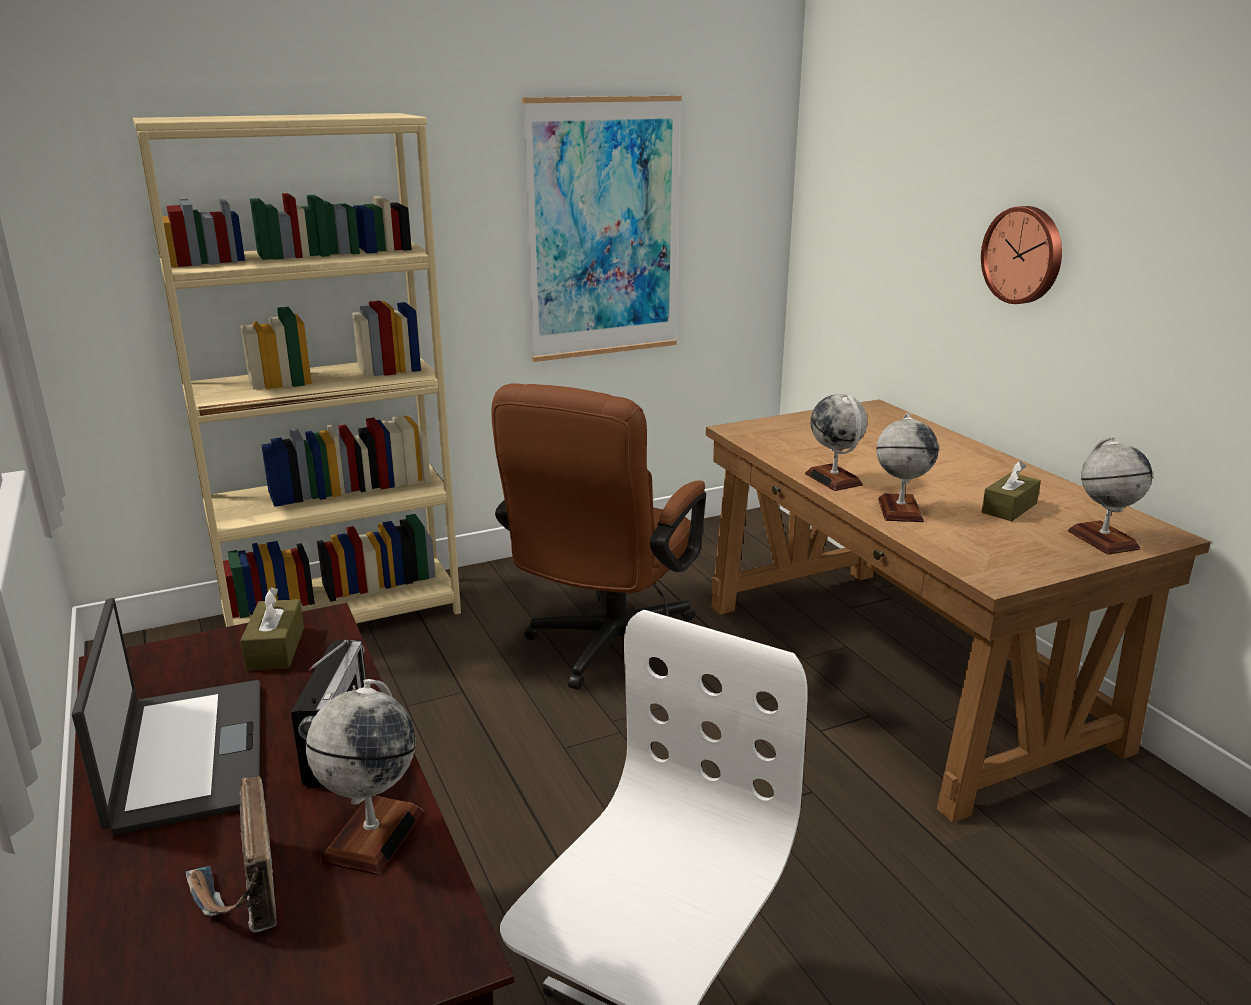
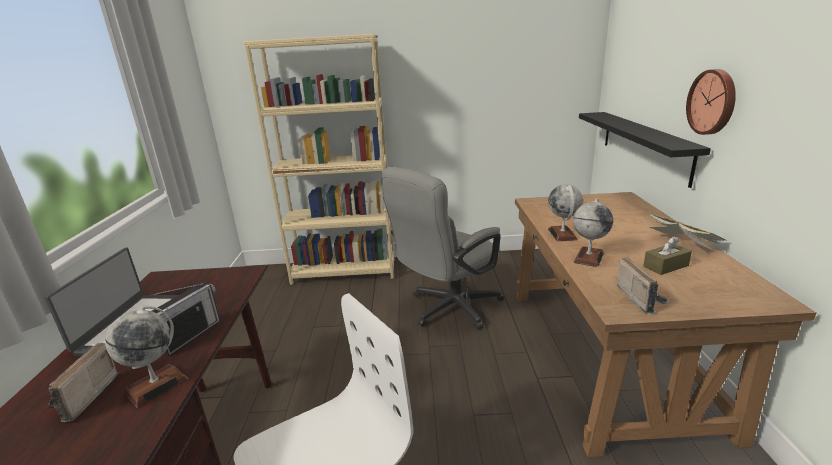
camera: 25 degrees right, 0 degrees up
(275, 648) = (218, 281): brown tissue box -> none
(603, 230) = (485, 93): picture -> none
(606, 651) = (448, 309): brown office chair -> grey office chair
(897, 319) = (644, 144): none -> black shelf
(1006, 474) = (681, 244): none -> book
(1010, 556) = (640, 298): none -> radio
(1102, 539) = (721, 297): globe -> none

